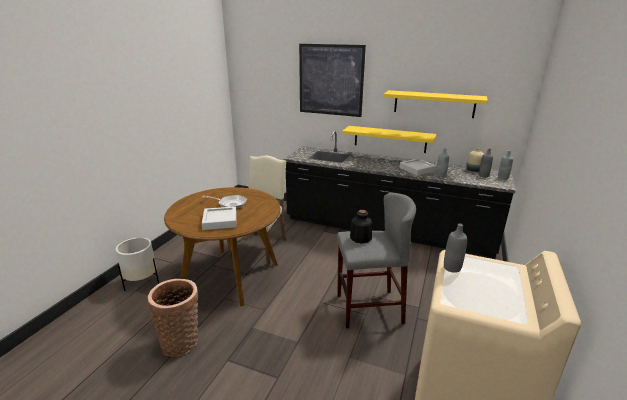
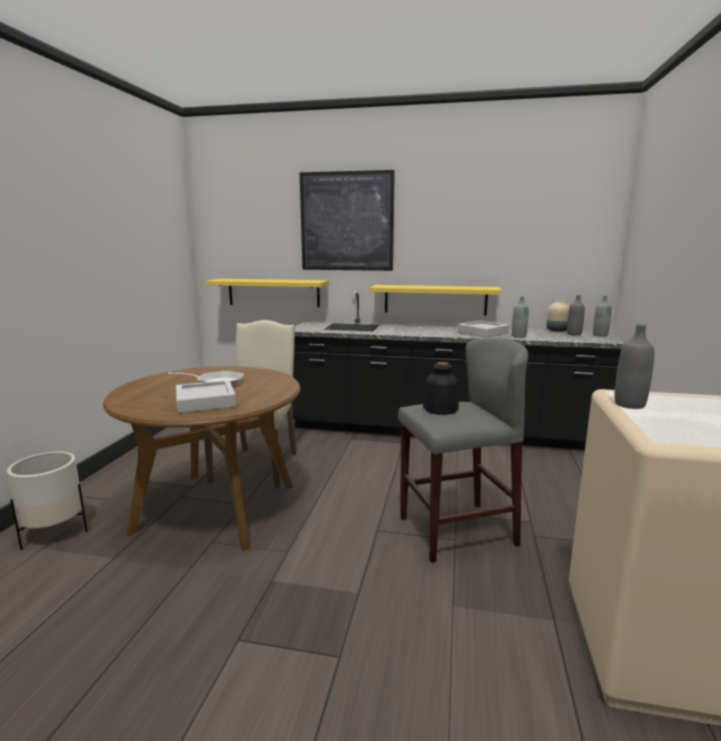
camera: 10 degrees left, 10 degrees down
(182, 341) = (143, 620): basket -> none
(434, 104) = (493, 245): yellow shelf -> yellow shelf (273, 292)

